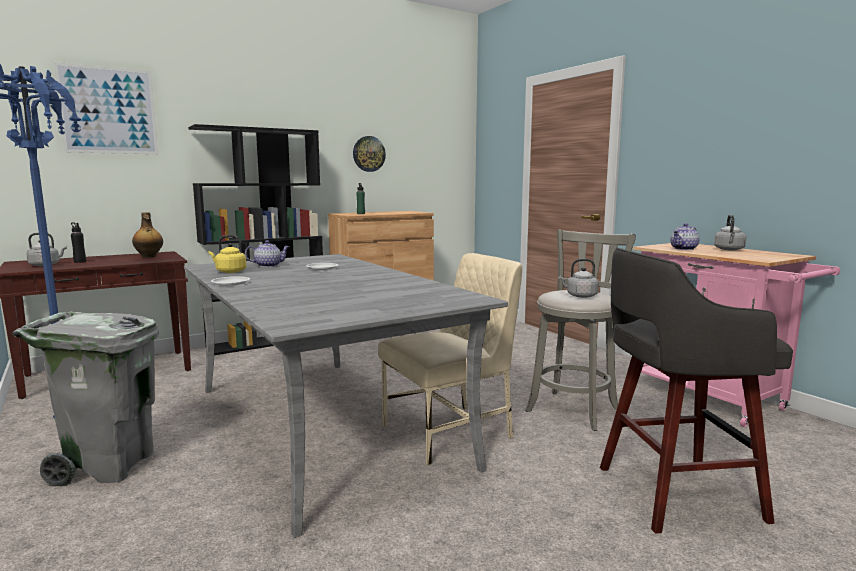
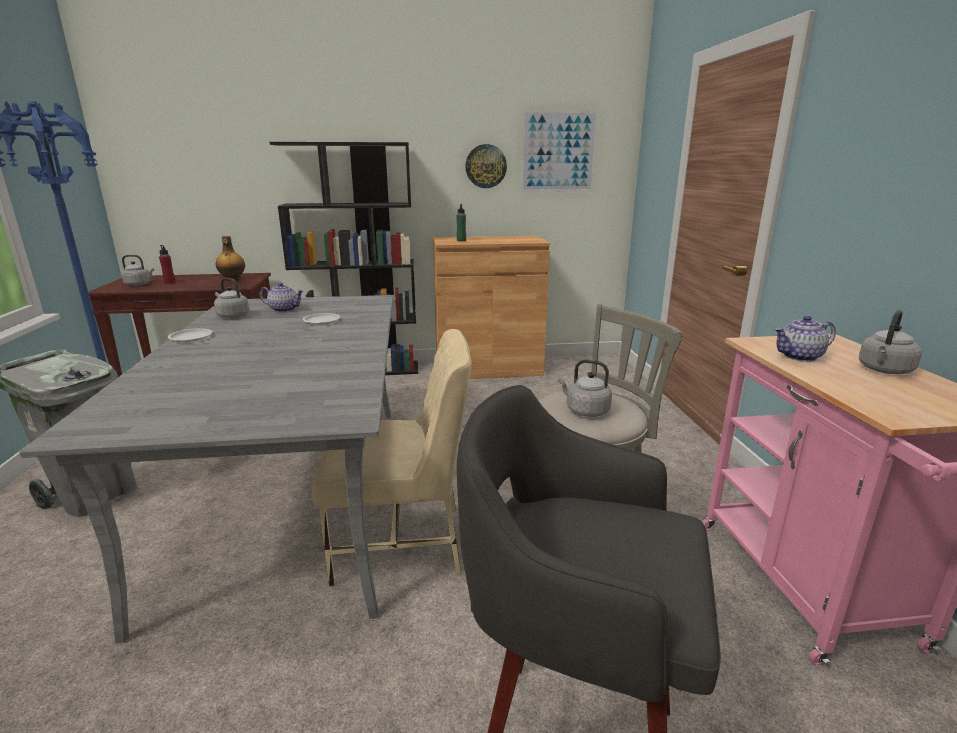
camera: 25 degrees right, 10 degrees up
(80, 262) = (170, 282): black bottle -> red bottle
(108, 110) = (201, 129): picture -> picture (558, 152)
(229, 271) = (232, 316): yellow kettle -> grey kettle

